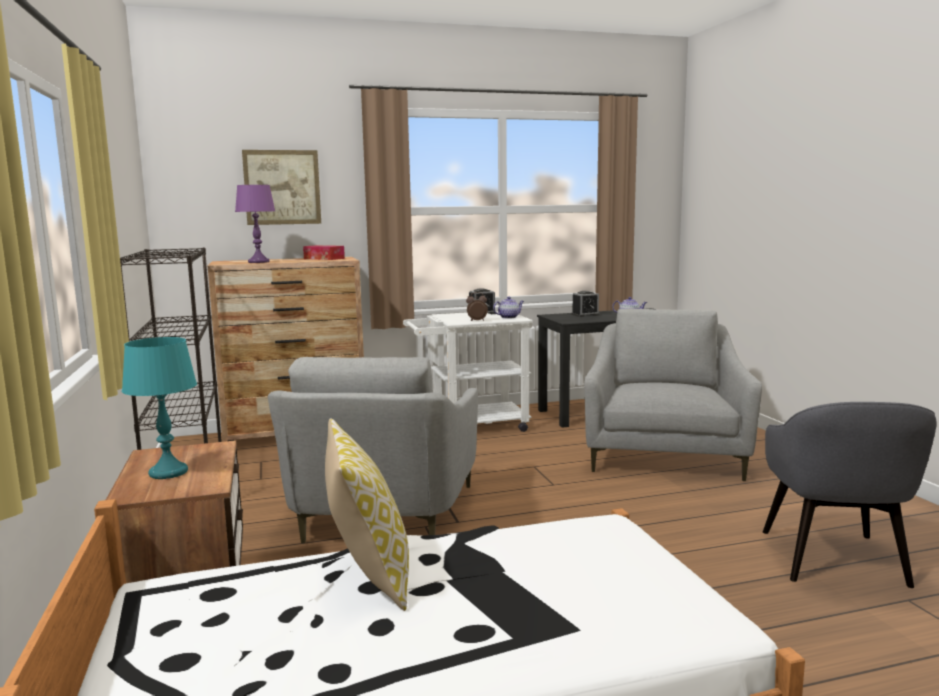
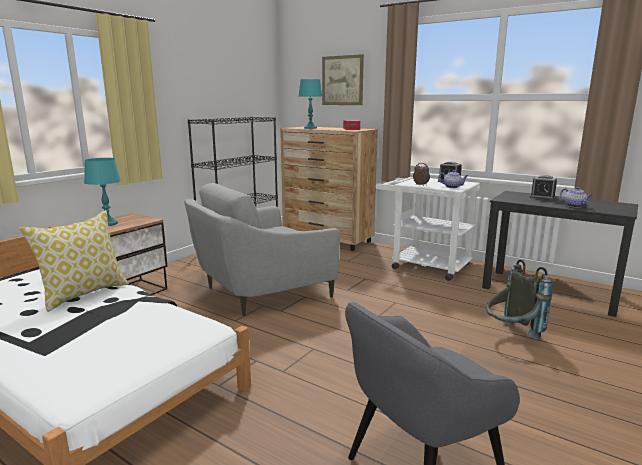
camera: 50 degrees right, 5 degrees up
(258, 262) = (310, 128): purple table lamp -> turquoise table lamp
(663, 453) = (511, 335): grey armchair -> grey backpack

